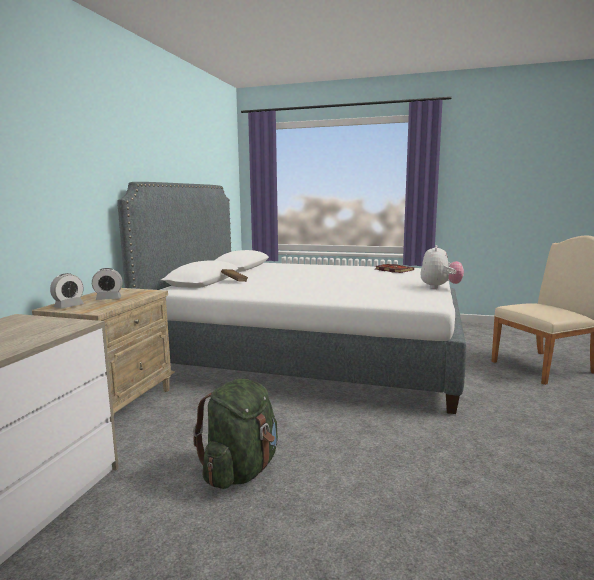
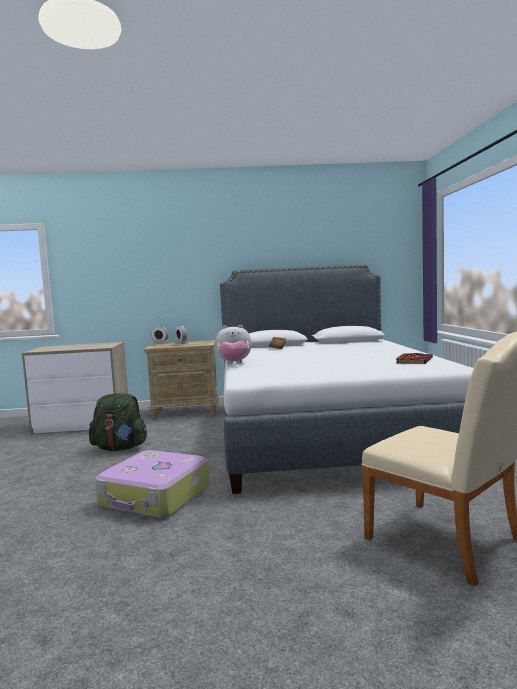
camera: 70 degrees right, 5 degrees down
(440, 287) = (324, 376): plush toy -> plush toy (234, 364)
(452, 454) = (155, 497): none -> suitcase

